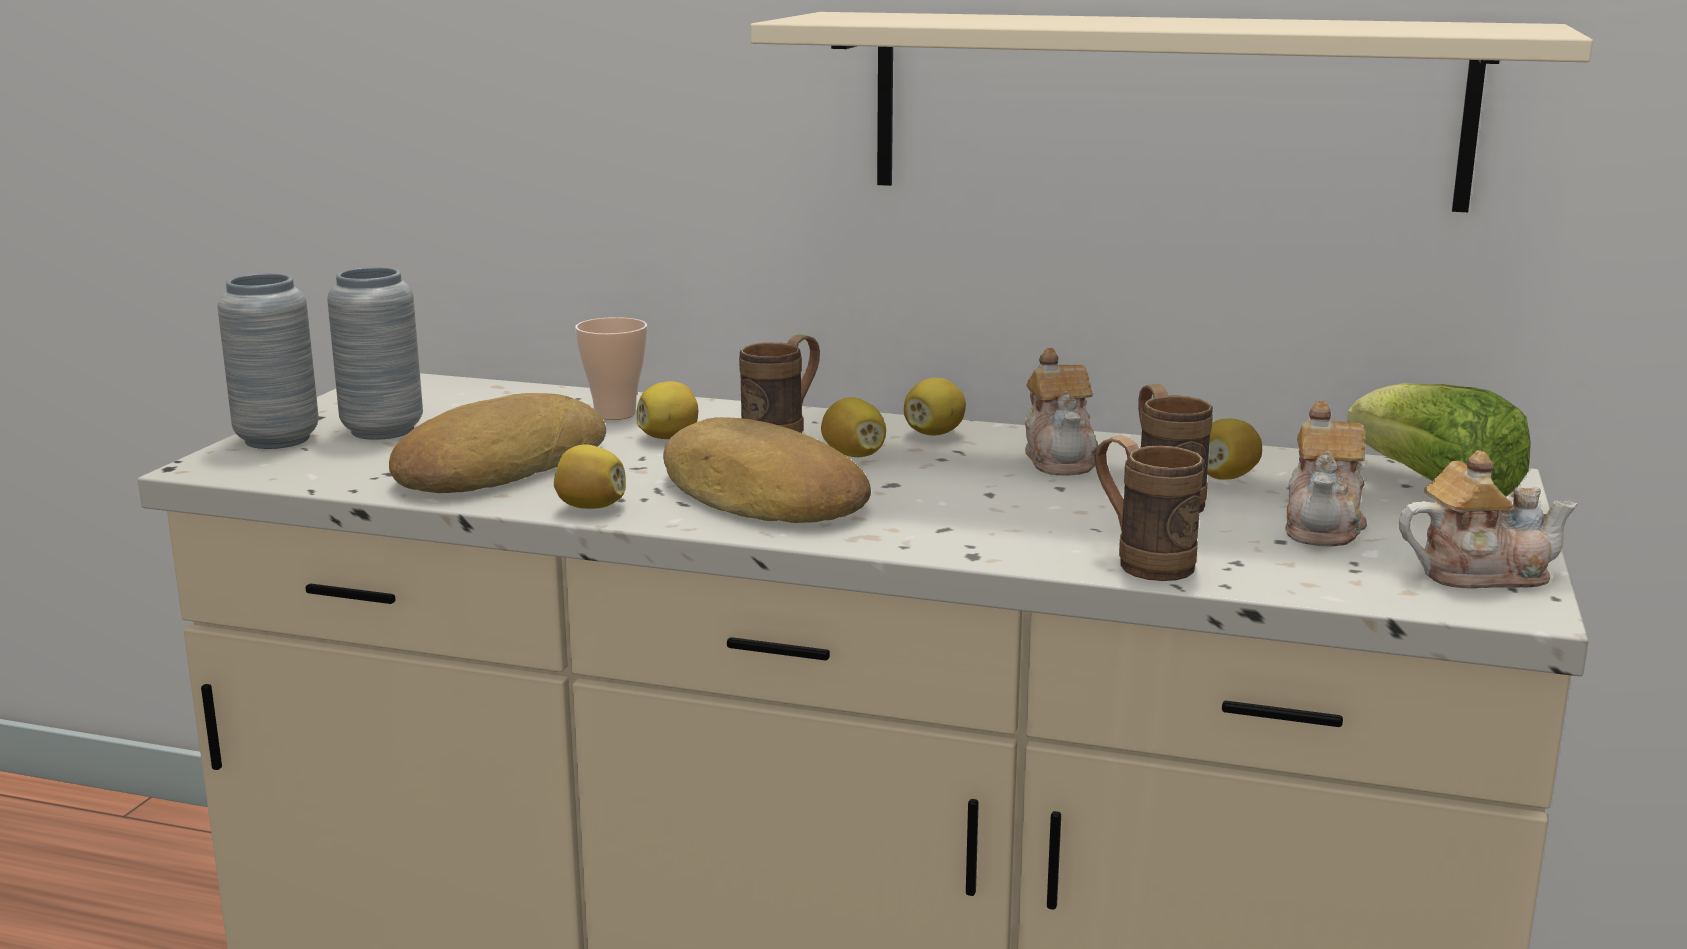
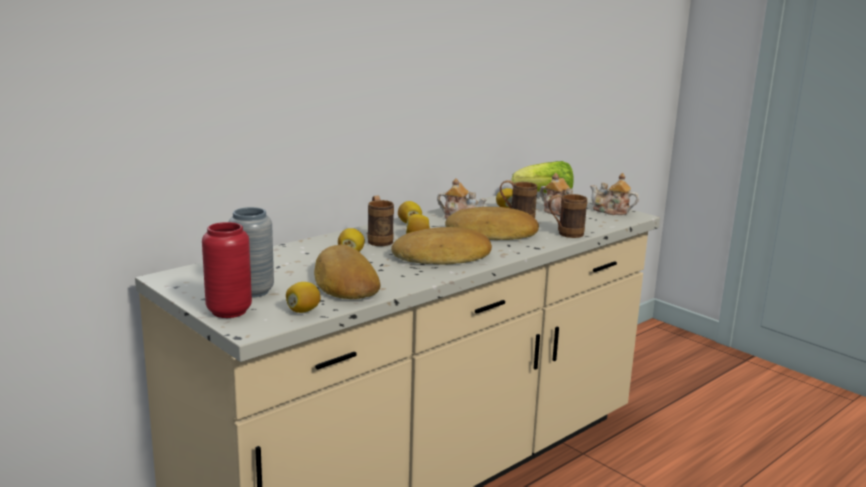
camera: 60 degrees left, 0 degrees up
(277, 440) = (229, 311): grey vase -> red vase
(591, 507) = (419, 279): lemon -> lemon (303, 311)
(615, 414) = (303, 254): cup -> none
(999, 502) = (492, 234): none -> bread
(1164, 108) = (449, 84): beige shelf -> none
(1479, 573) = (611, 211): teapot -> teapot turned 90 degrees counterclockwise

